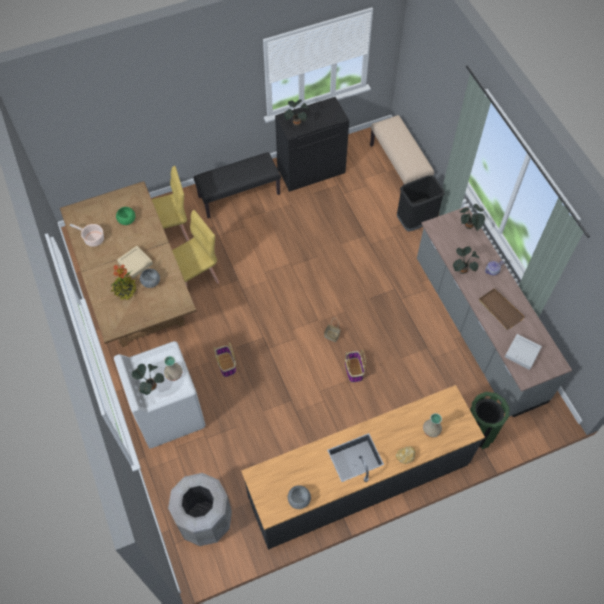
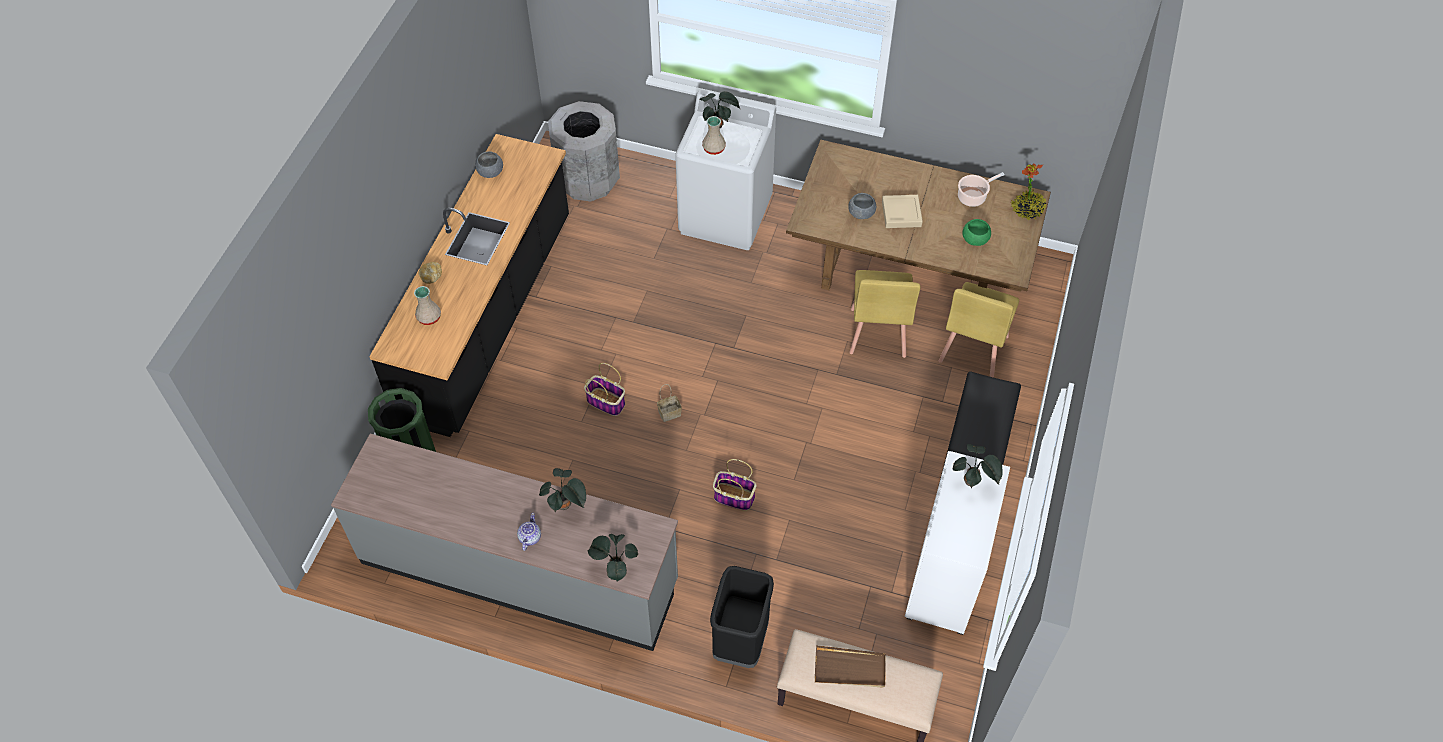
camera: 130 degrees right, 5 degrees down
(125, 290) = (871, 187): potted plant -> potted plant (1027, 209)
(226, 365) = (732, 294): basket -> basket (733, 497)
(311, 170) = (946, 578): black cabinet -> white cabinet
(500, 309) = (475, 498): brown tray -> brown tray (850, 669)
(522, 353) = (404, 472): grey tray -> none

